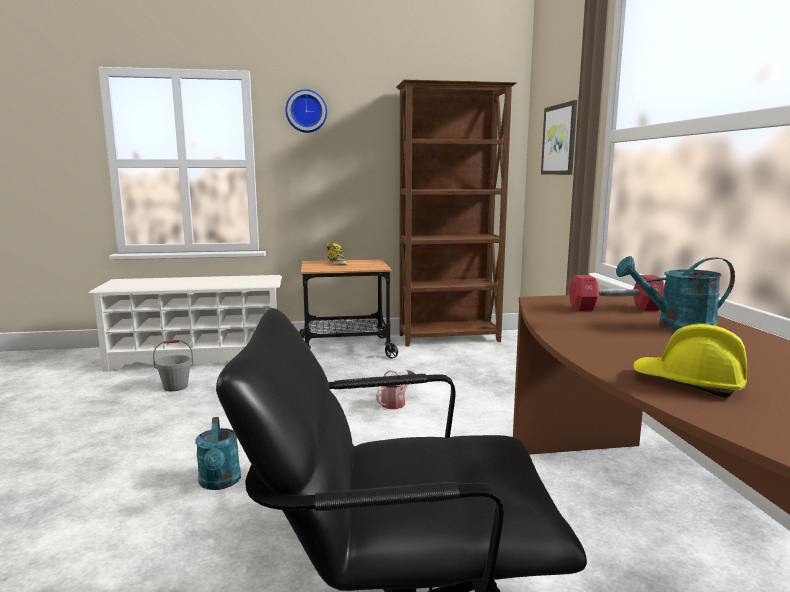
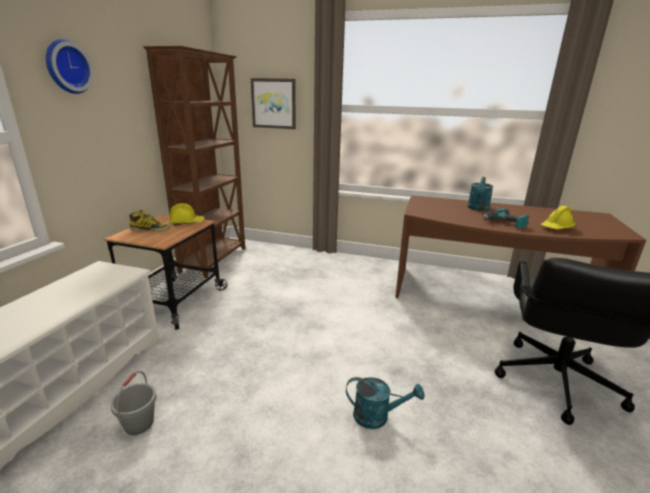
camera: 65 degrees left, 10 degrees up
(370, 266) = (187, 223): none -> yellow hard hat
(395, 403) = (304, 311): watering can -> none
(608, 344) = (504, 223): none -> power drill
(615, 308) = (441, 207): red dumbbell -> none

